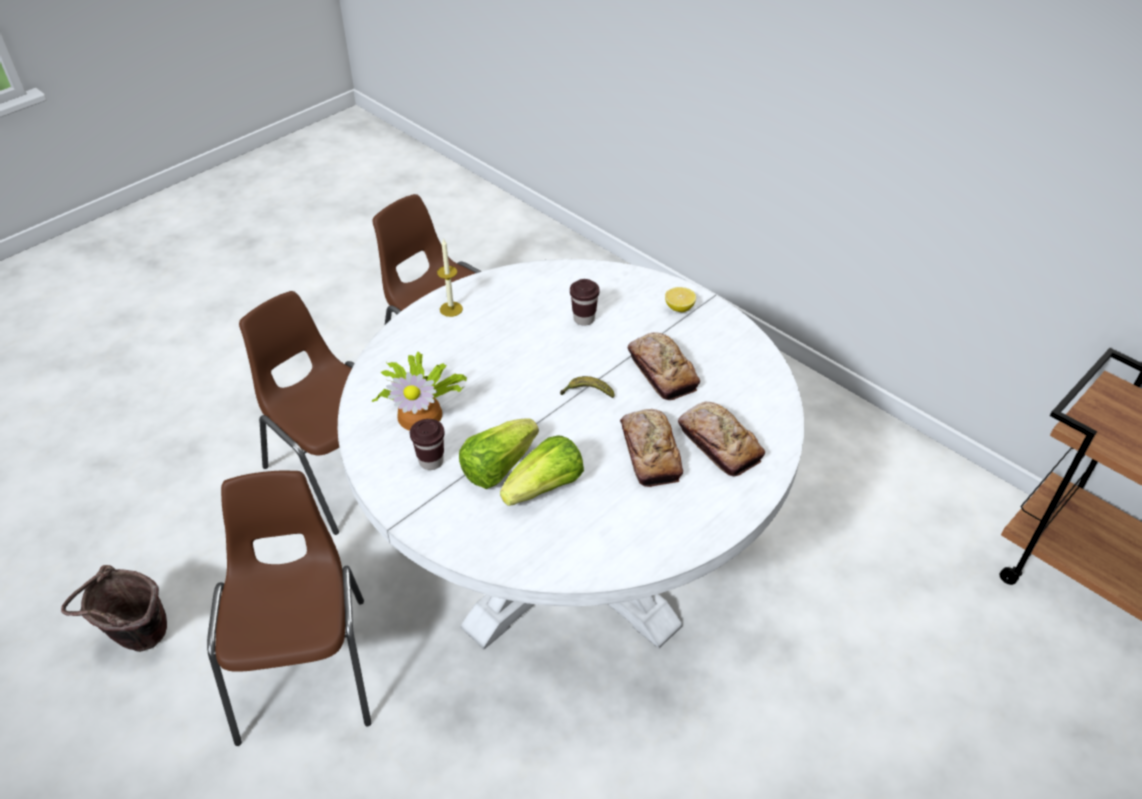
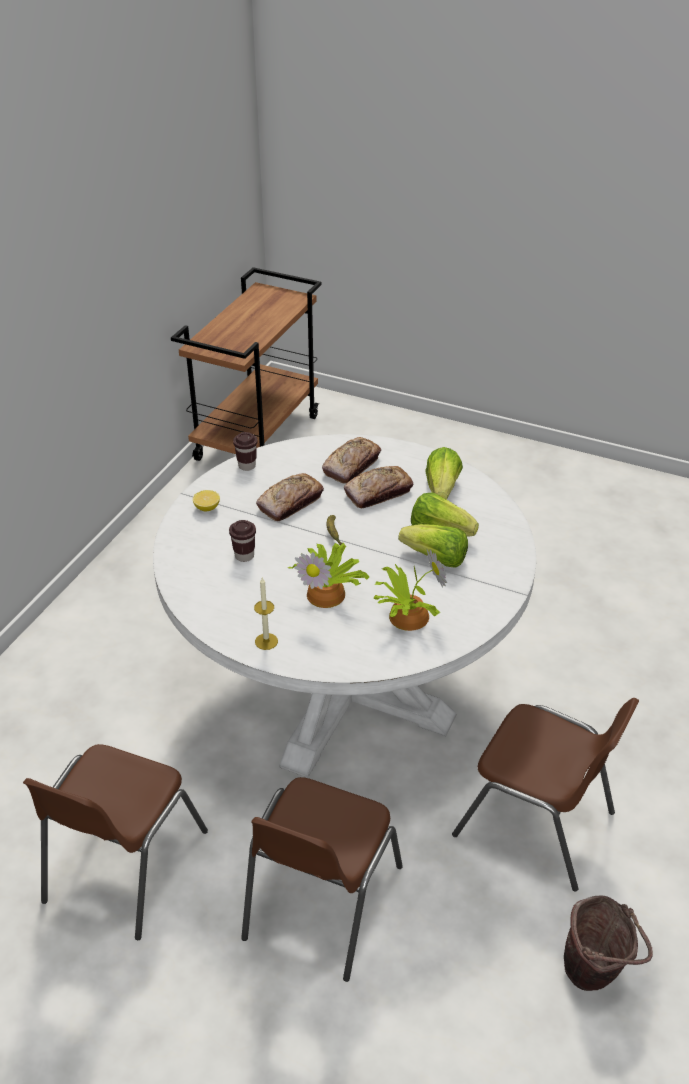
camera: 110 degrees left, 5 degrees down
(306, 665) = (536, 824): brown chair -> brown chair turned 120 degrees counterclockwise
(431, 461) = (452, 594): brown cup -> brown cup (247, 466)
(491, 364) = (328, 593): none -> potted plant
(632, 520) = (442, 489): none -> lettuce

